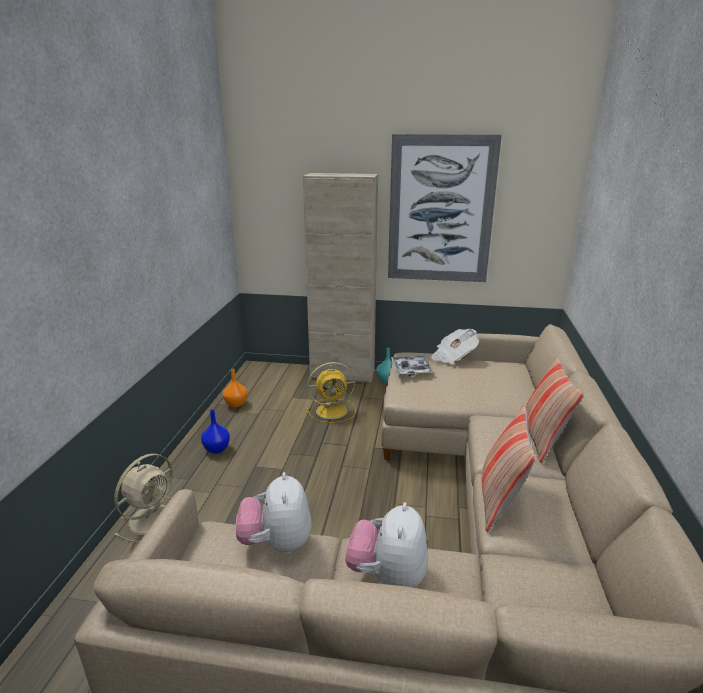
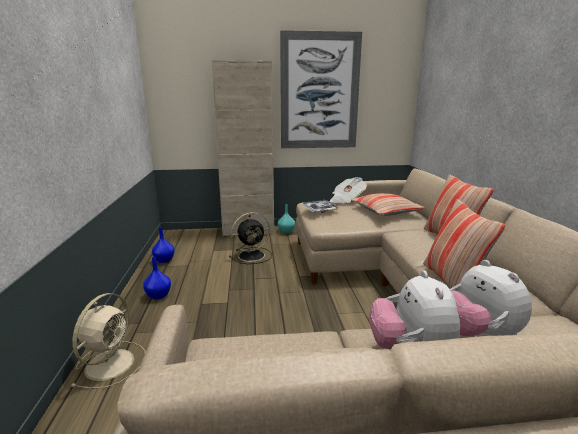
camera: 15 degrees left, 5 degrees down
(236, 404) = (164, 260): orange vase -> blue vase
(277, 543) = (284, 344): plush toy -> plush toy (478, 334)
(333, 410) = (252, 255): yellow fan -> black fan
(490, 383) = (386, 211): none -> pillow

